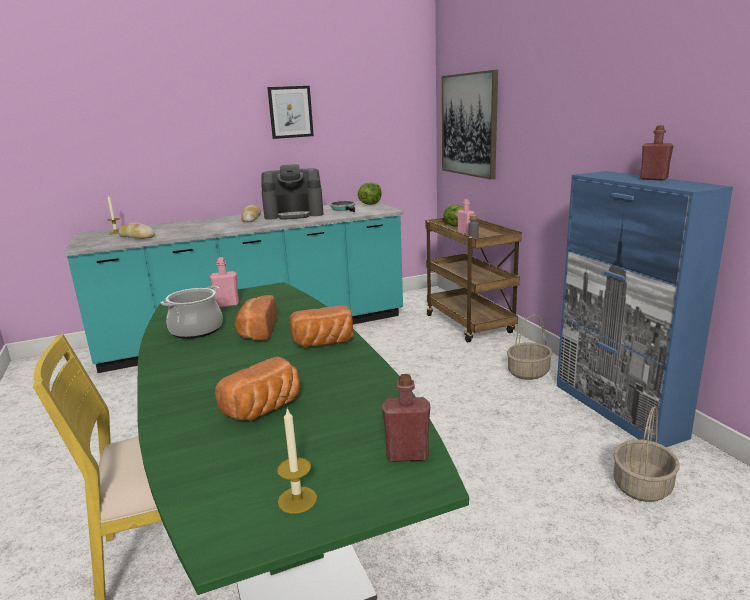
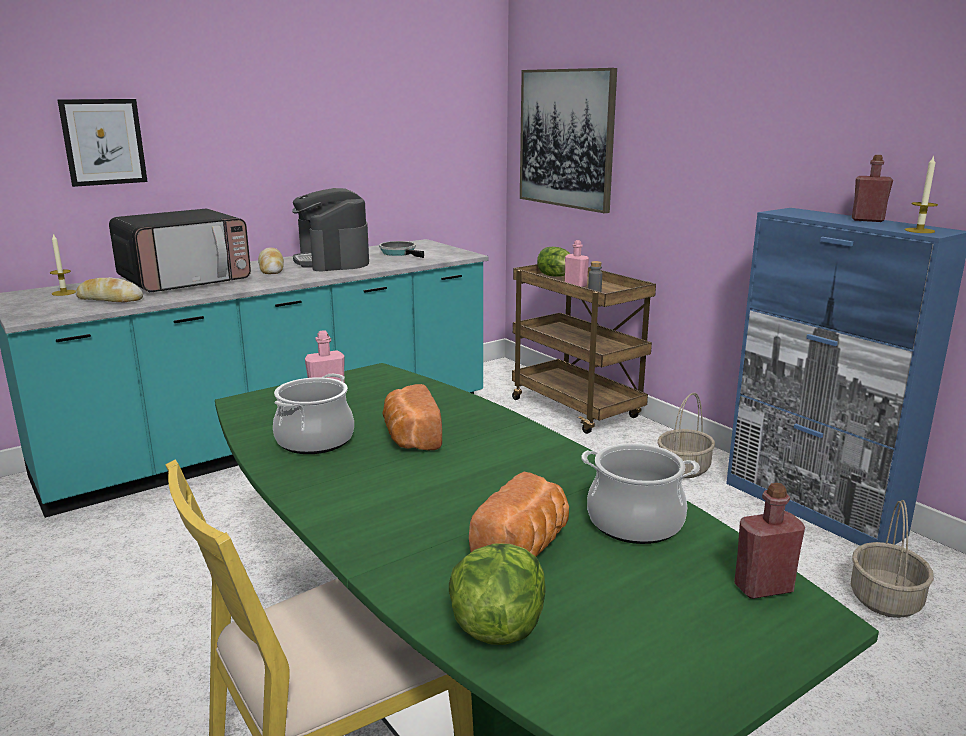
camera: 15 degrees left, 0 degrees up
(192, 225) = (185, 280): none -> microwave
(290, 112) = (318, 111): picture -> picture (103, 142)
(294, 214) = (332, 261): coffee machine -> coffee machine turned 90 degrees clockwise
(297, 500) = (679, 663): candle -> candle (919, 230)
(324, 343) = (522, 448): bread -> none
(356, 399) = (635, 522): none -> cooking pot
(370, 204) = (431, 246): lettuce -> lettuce (497, 627)

